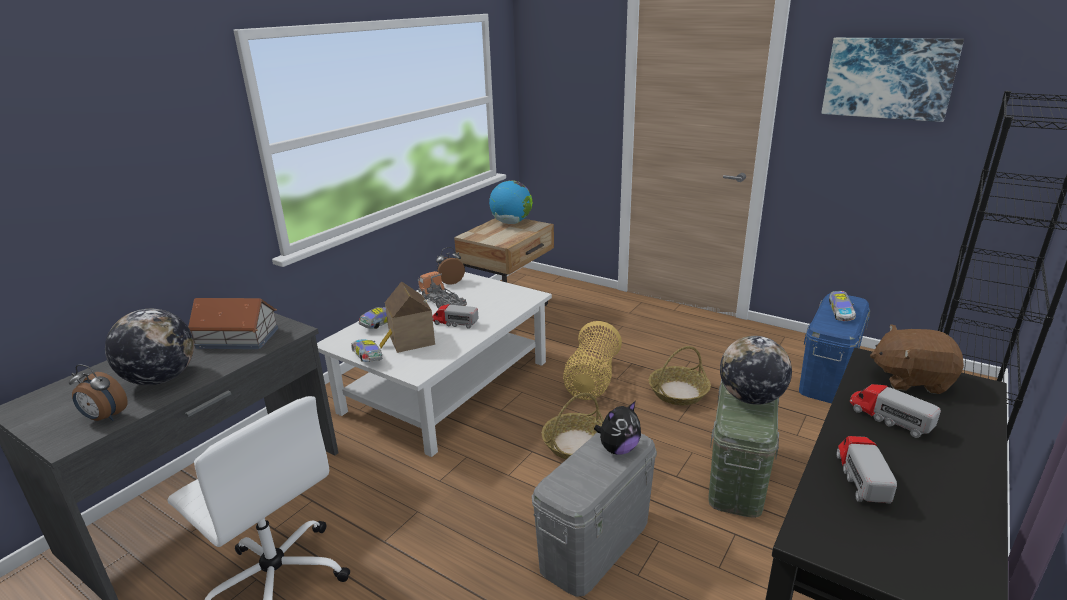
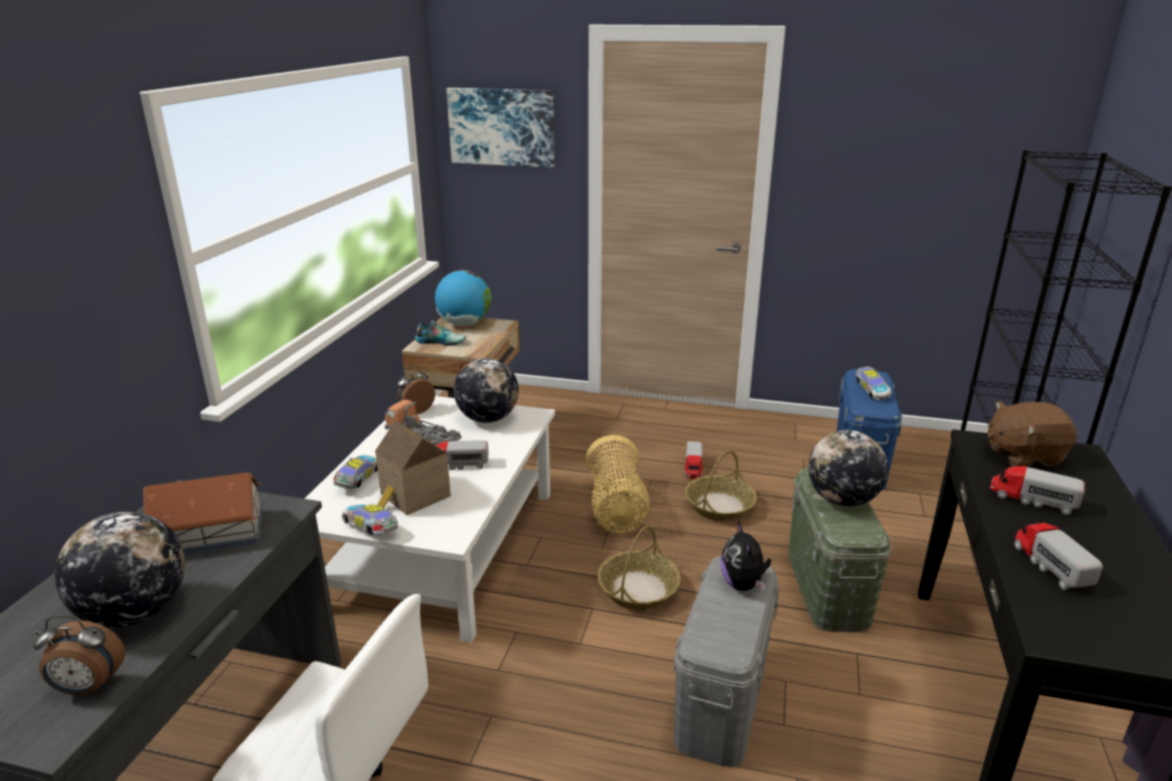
camera: 20 degrees left, 0 degrees up
(486, 233) = (441, 341): none -> shoe
(497, 294) = (487, 419): none -> globe
(618, 449) = (743, 584): plush toy -> plush toy turned 135 degrees clockwise
(672, 359) = (693, 468): none -> toy truck
(888, 78) = (891, 134): picture -> picture (502, 127)

